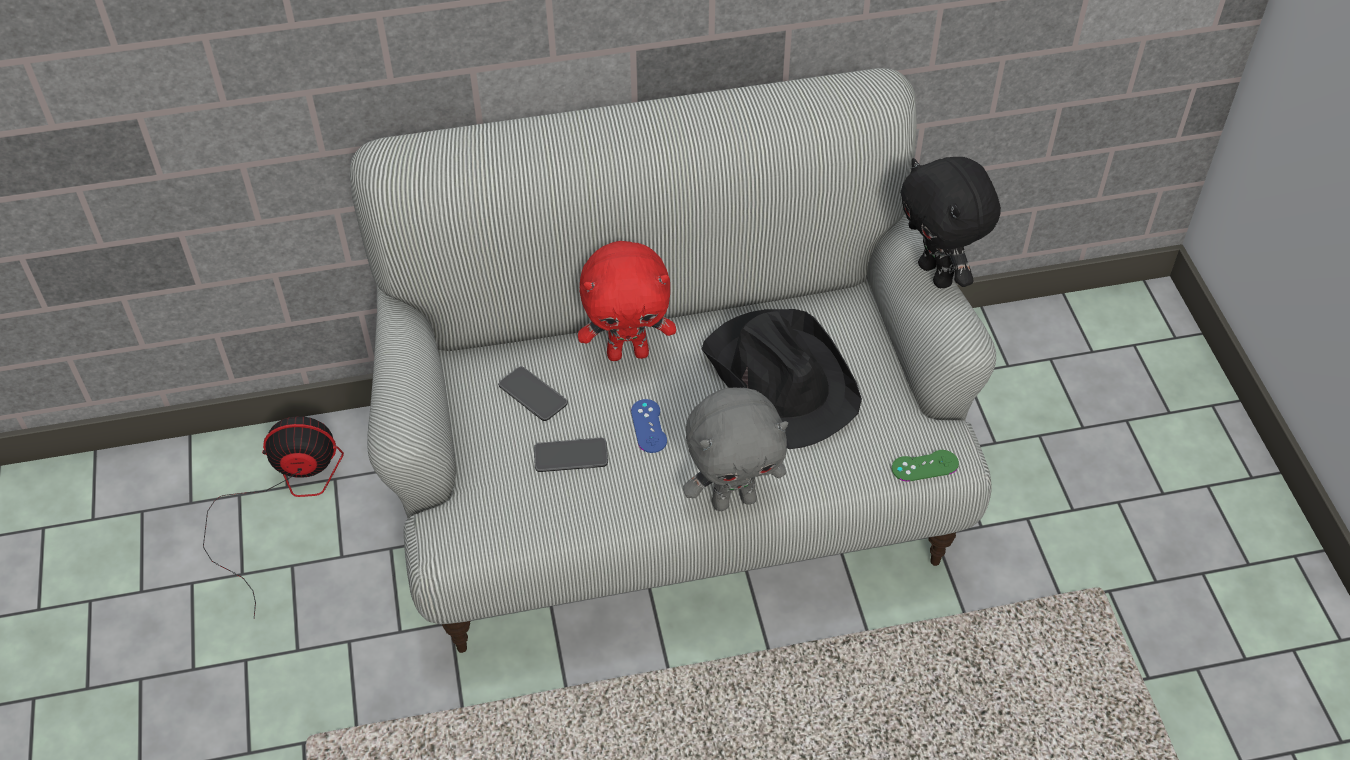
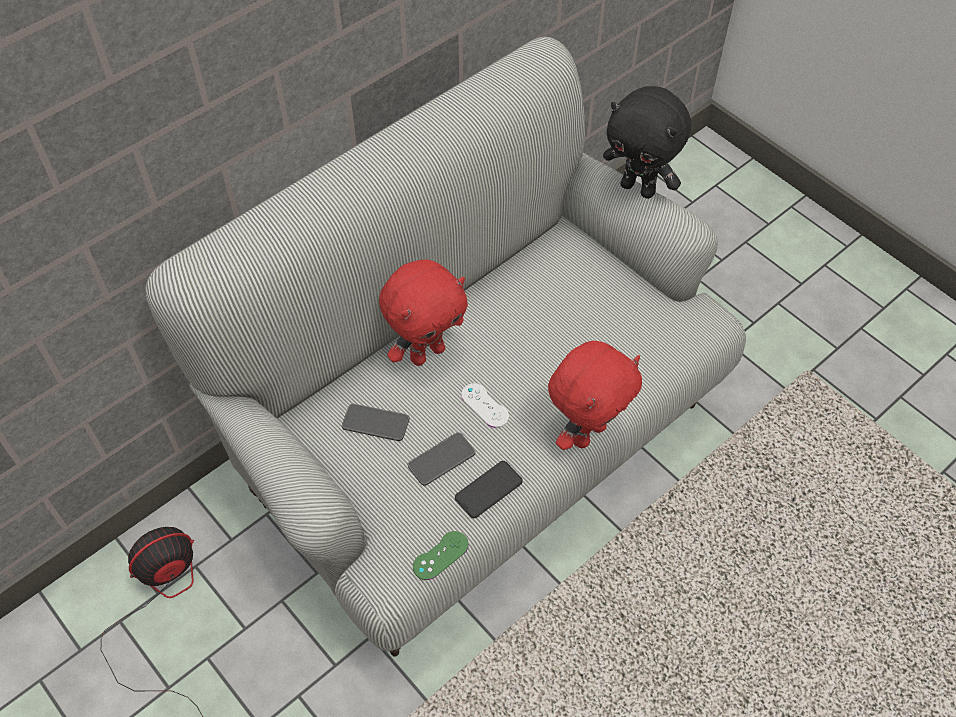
camera: 30 degrees left, 5 degrees up
(596, 504) = (488, 489): none -> phone
(649, 426) = (485, 405): blue game controller -> white game controller
(734, 499) = (587, 433): grey plush toy -> red plush toy
(780, 377) = (556, 319): black hat -> none
(925, 466) = (703, 340): green game controller -> green game controller (440, 555)

